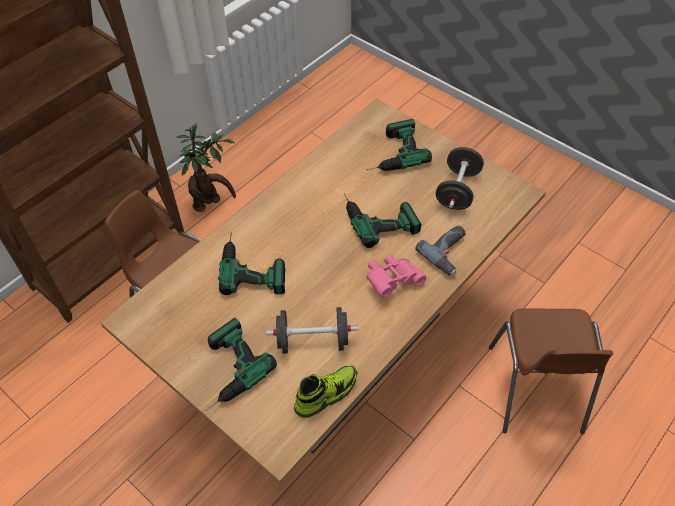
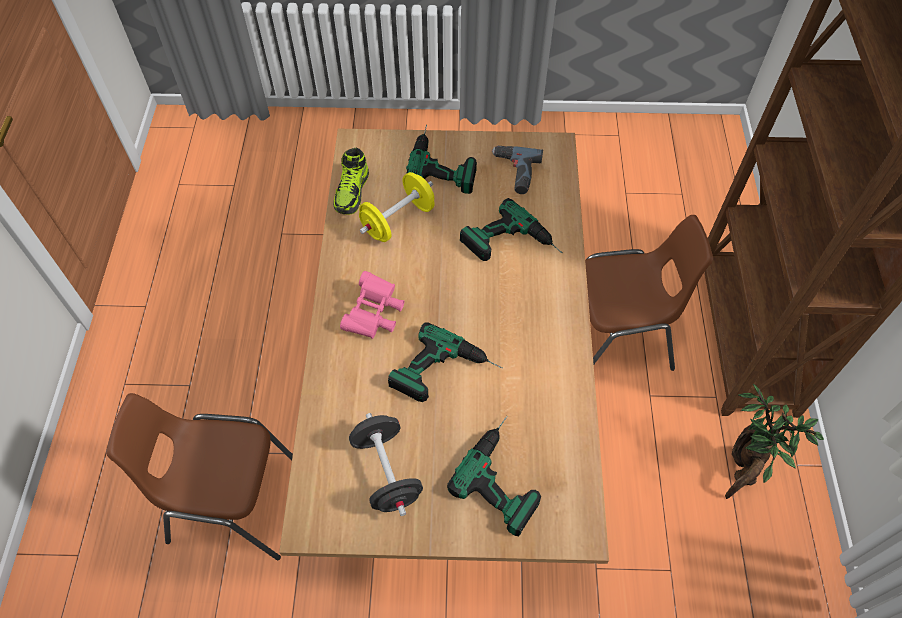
camera: 140 degrees right, 5 degrees up
(312, 341) = (398, 220): black dumbbell -> yellow dumbbell
(449, 253) = (340, 381): power drill -> power drill (514, 173)
(535, 390) = (233, 503): brown chair -> brown chair turned 45 degrees counterclockwise

